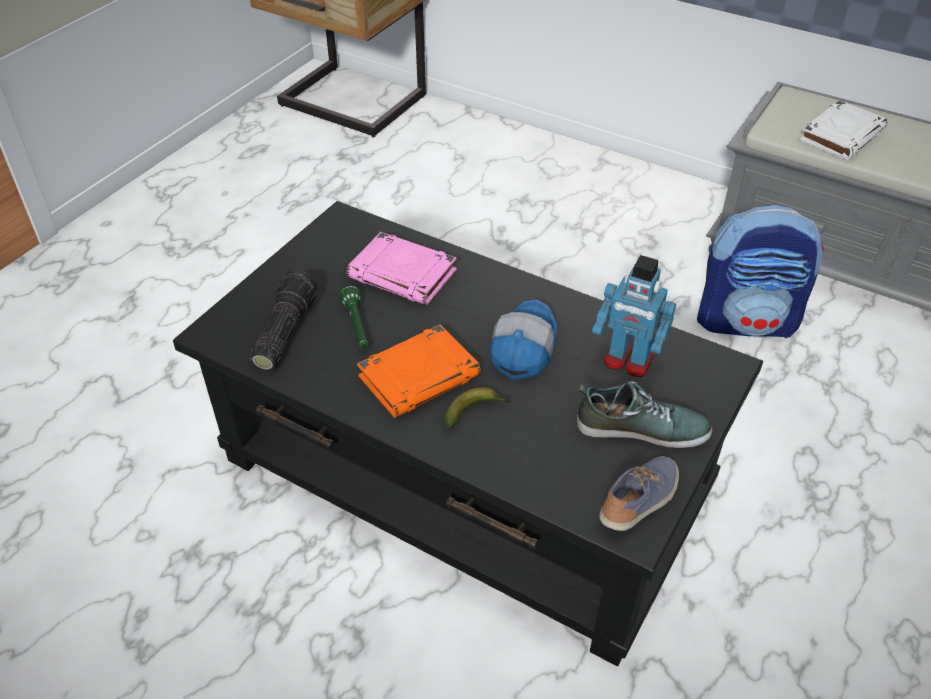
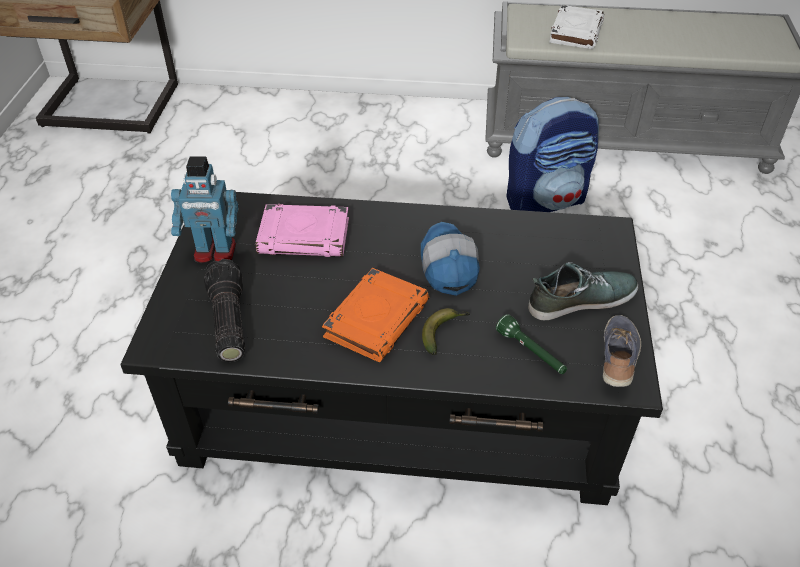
camera: 25 degrees left, 0 degrees up
(357, 326) = (293, 294): green flashlight -> green flashlight (531, 353)
(628, 361) = (536, 250): toy robot -> toy robot (215, 252)

